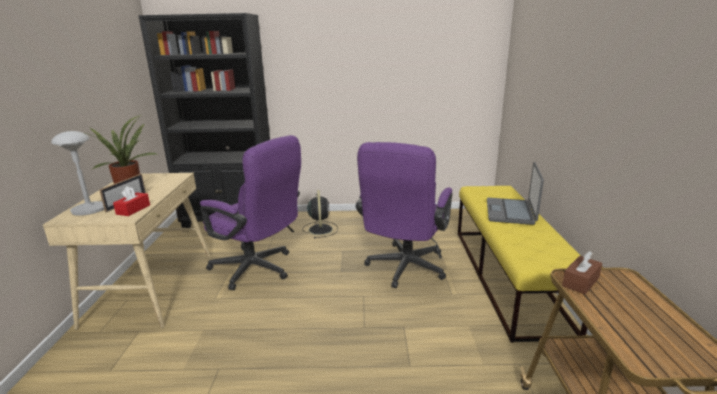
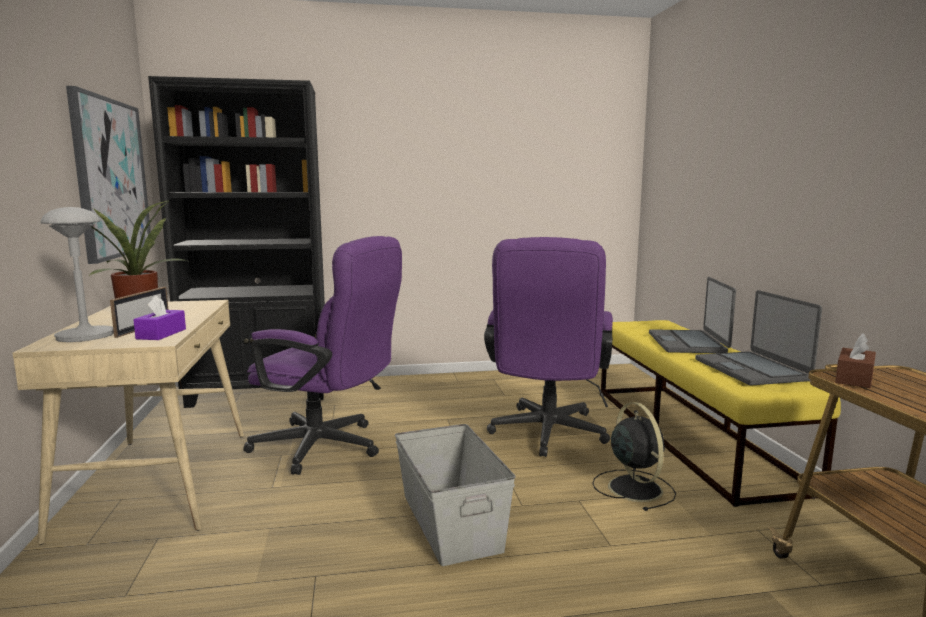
camera: 10 degrees left, 10 degrees down
(119, 89) = (111, 178): none -> picture
(133, 209) = (161, 334): red tissue box -> purple tissue box
(313, 336) = (450, 522): none -> grey storage box
(320, 229) = (403, 396): black fan -> black fan (633, 487)
(543, 243) = (751, 370): none -> laptop

